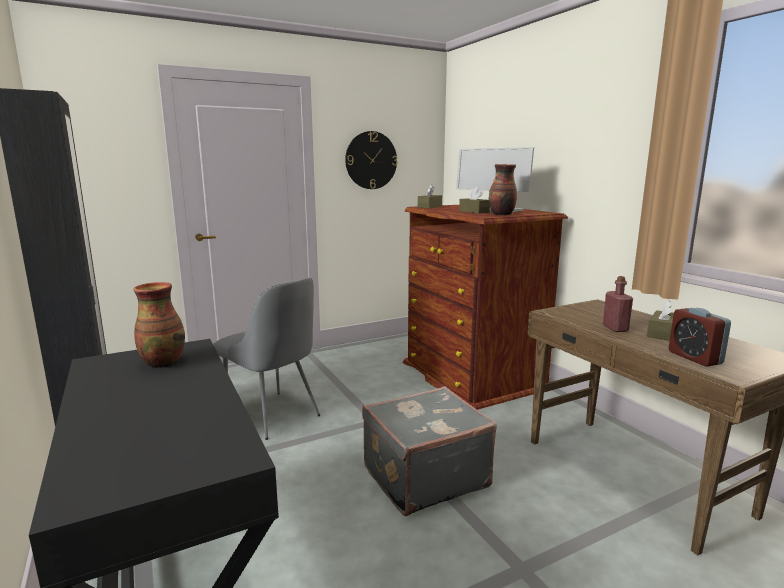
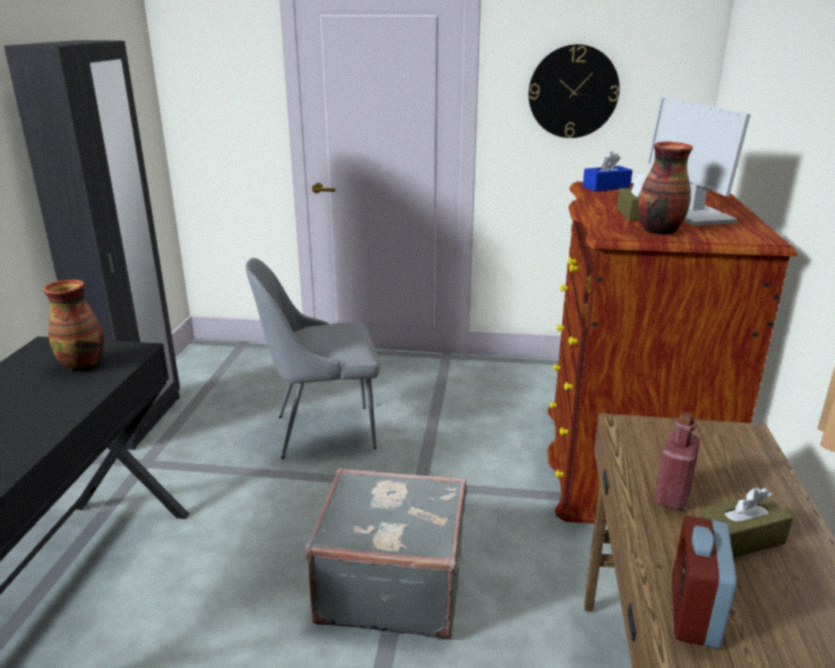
camera: 35 degrees right, 10 degrees up
(274, 414) = (324, 432): grey chair -> grey chair turned 90 degrees clockwise
(429, 207) = (606, 187): brown tissue box -> blue tissue box

